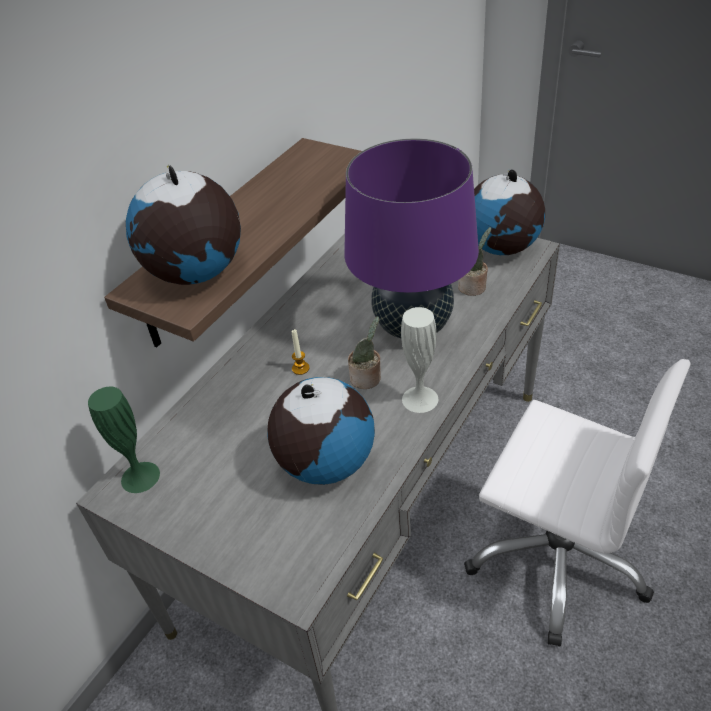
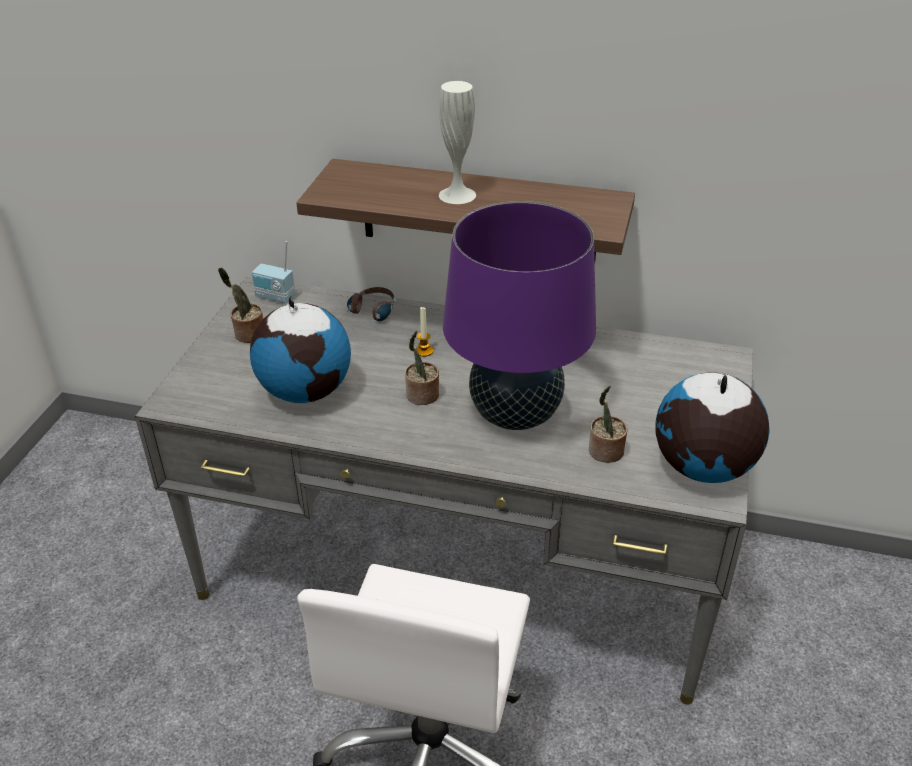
camera: 70 degrees right, 5 degrees down
(140, 477) = (275, 298): green vase -> radio
(196, 274) = (370, 188): globe -> none
(200, 507) = (247, 335): none -> potted plant
(219, 400) = (369, 314): none -> headphones
(420, 399) = (402, 436): white vase -> white vase (457, 195)

